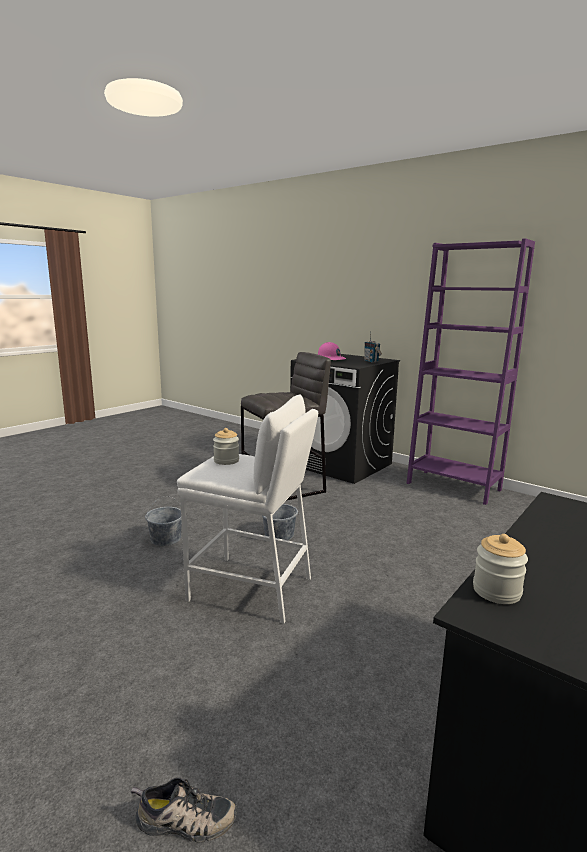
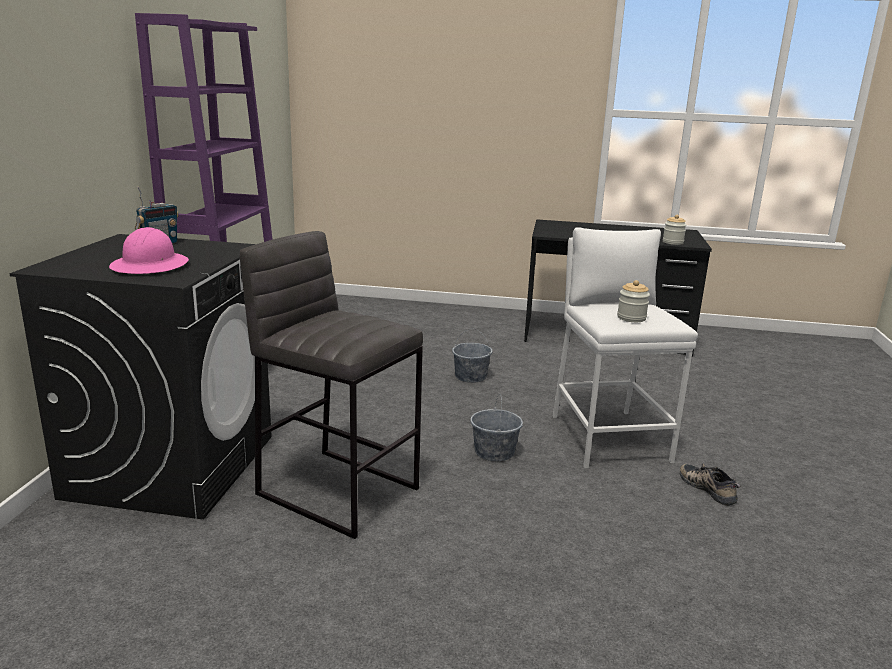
camera: 120 degrees left, 5 degrees up
(166, 539) = (606, 528): grey bucket -> grey bucket (470, 376)
(184, 822) = (783, 401): shoe -> shoe (709, 488)

